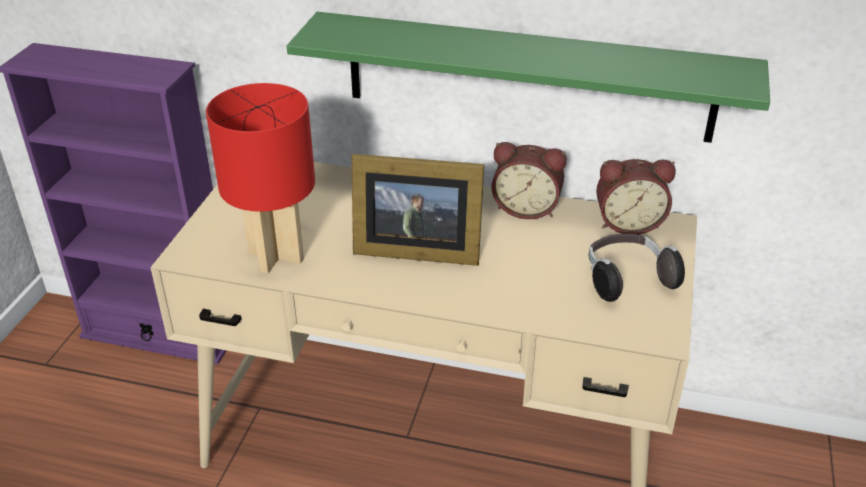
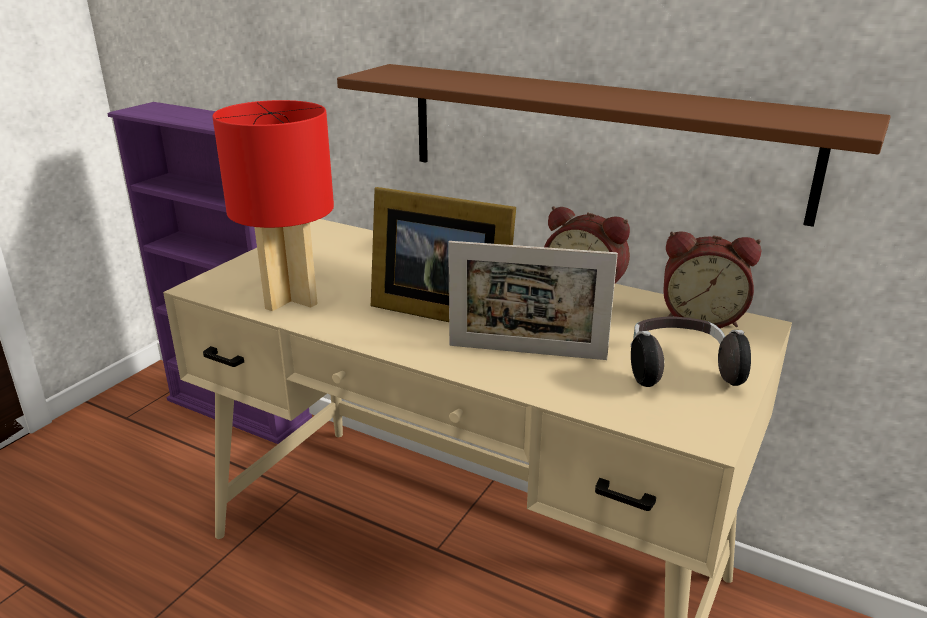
camera: 15 degrees right, 10 degrees down
(505, 281) = (527, 352): none -> picture frame
(528, 77) = (598, 139): green shelf -> brown shelf

